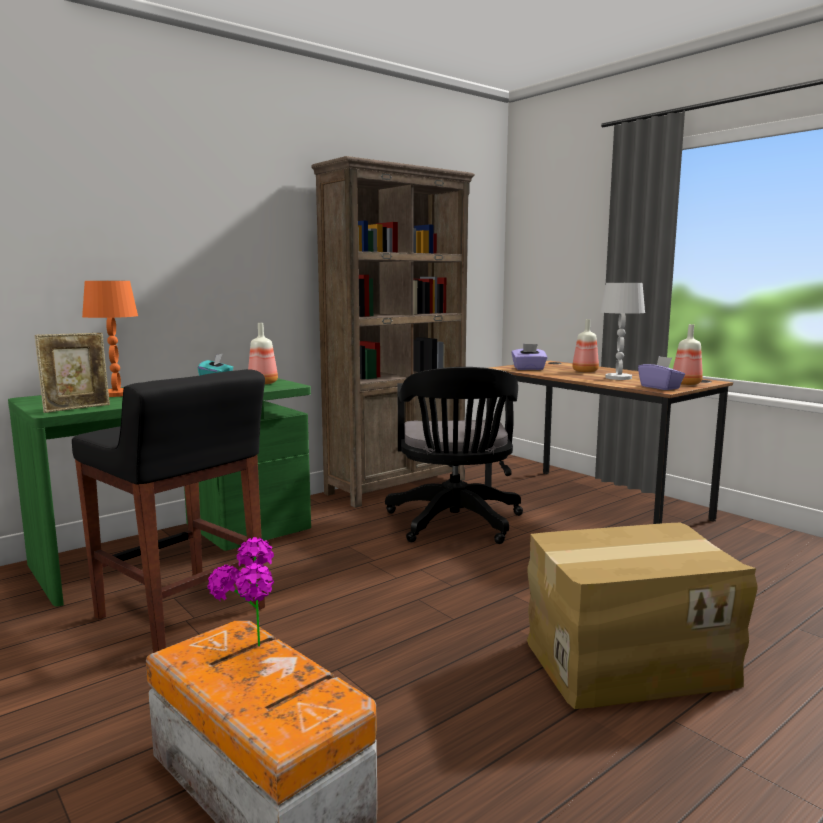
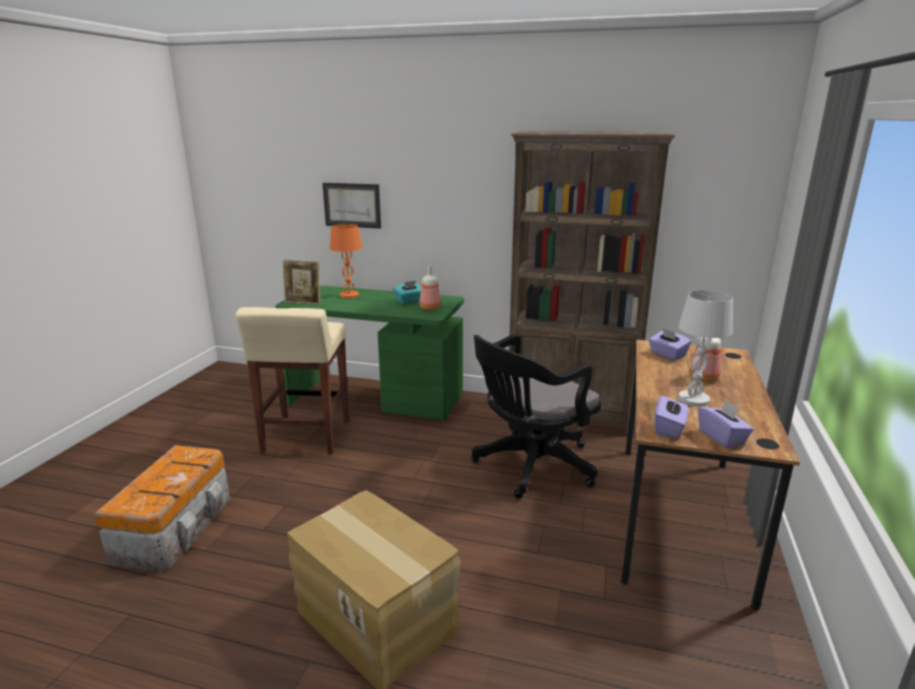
camera: 55 degrees right, 10 degrees up
(78, 256) = (352, 205): none -> picture
(182, 614) = (305, 437): black stool -> beige stool
(249, 652) = (185, 466): potted plant -> none
(685, 384) = (722, 437): bottle -> purple tissue box

